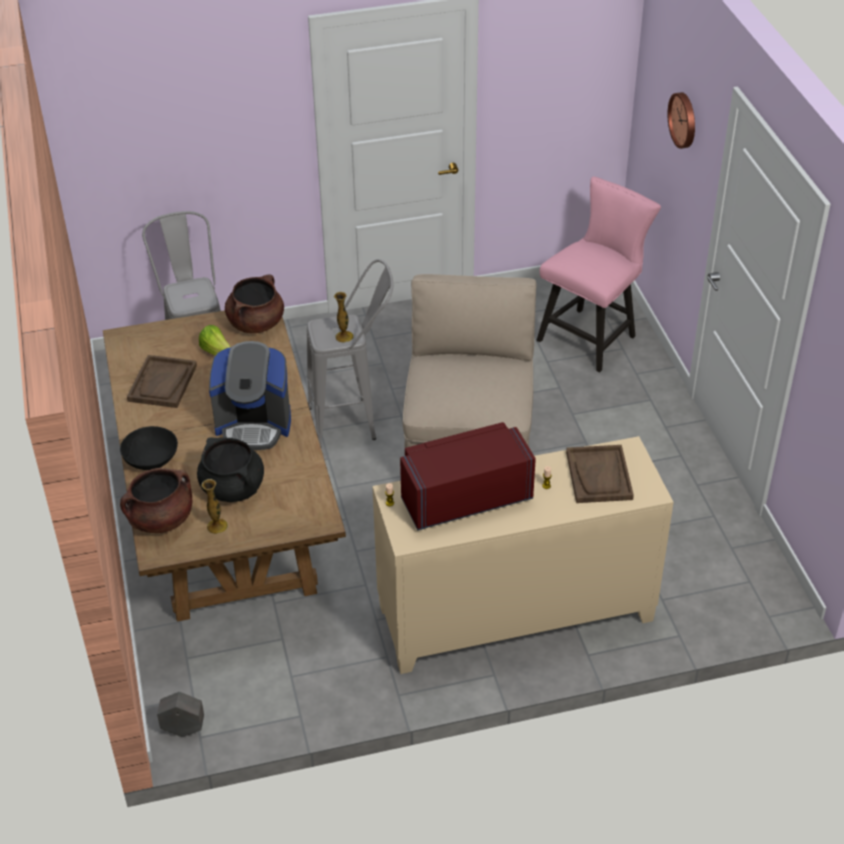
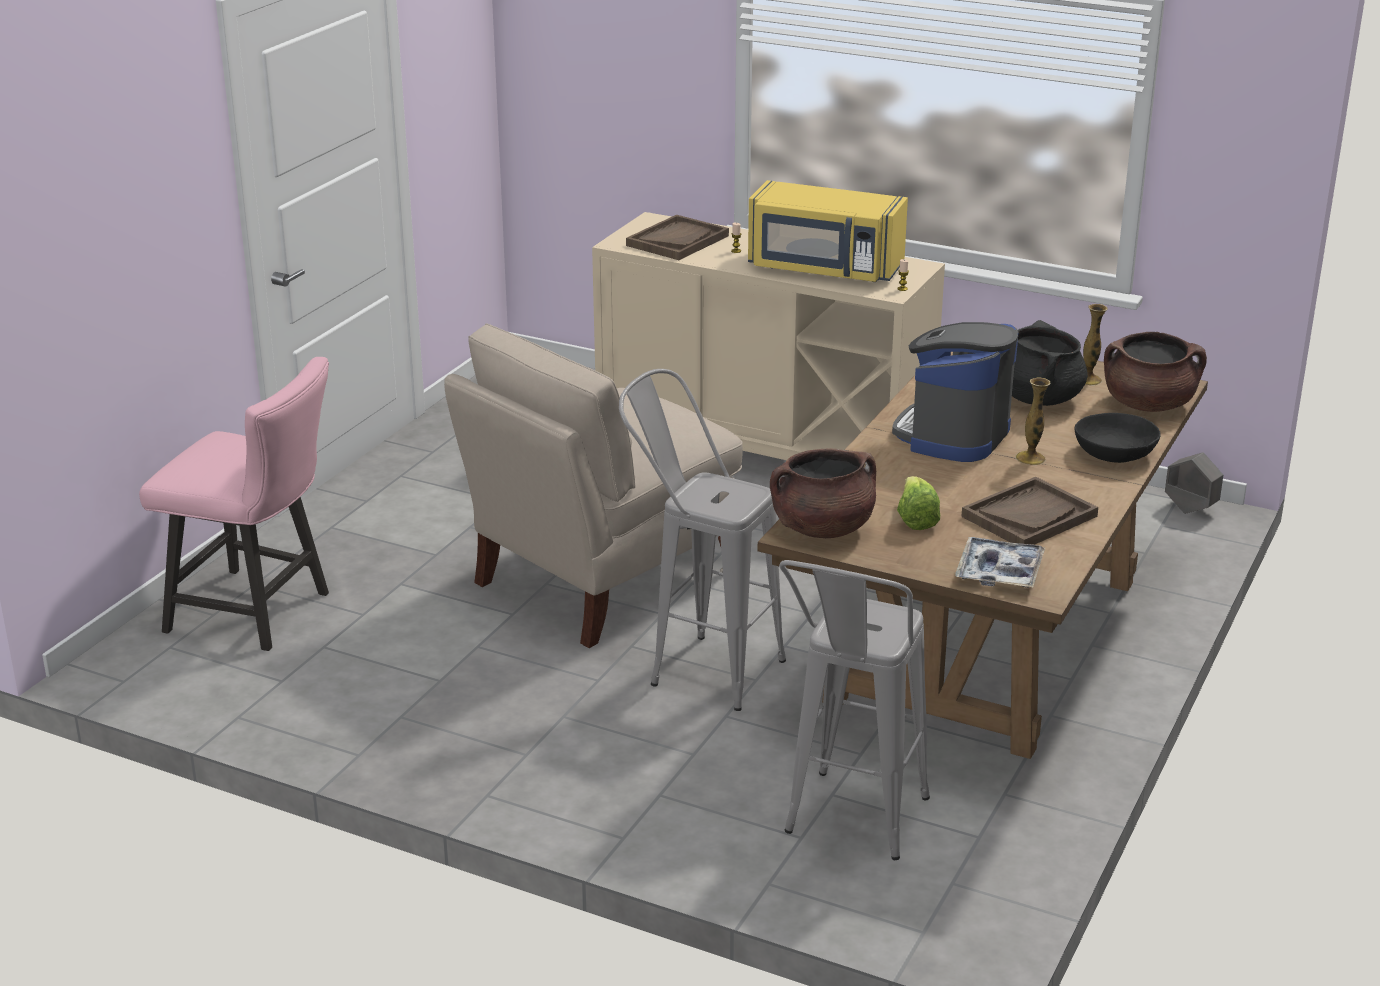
camera: 140 degrees left, 15 degrees down
(149, 339) = (999, 572): none -> tray
(254, 425) = (953, 435): coffee machine -> coffee machine turned 105 degrees counterclockwise
(344, 336) = (717, 486): vase -> vase (1030, 458)
(464, 497) = (824, 269): red microwave -> yellow microwave
(591, 336) = (259, 613): pink chair -> pink chair turned 150 degrees counterclockwise
(684, 120) = (138, 183): wall clock -> none

